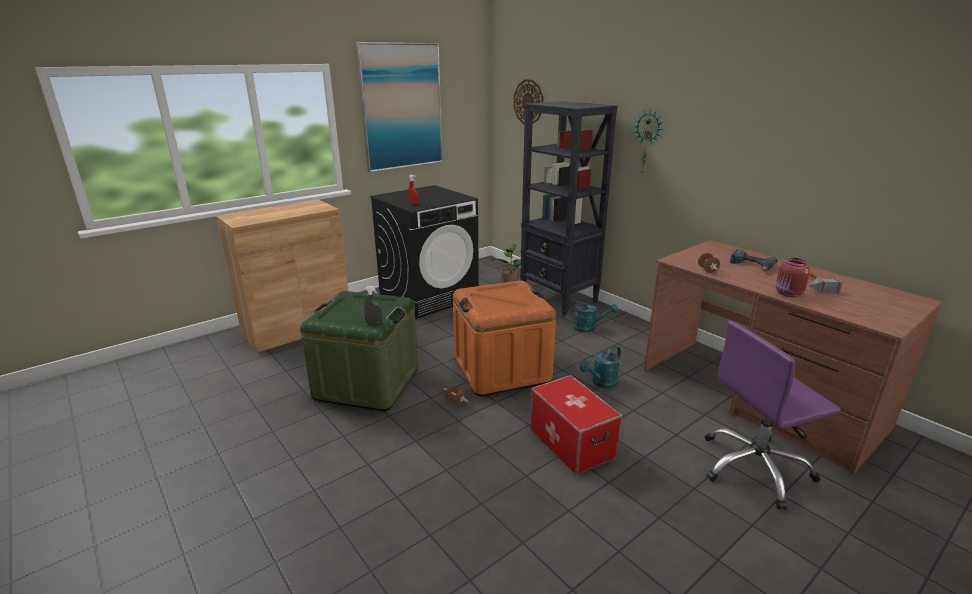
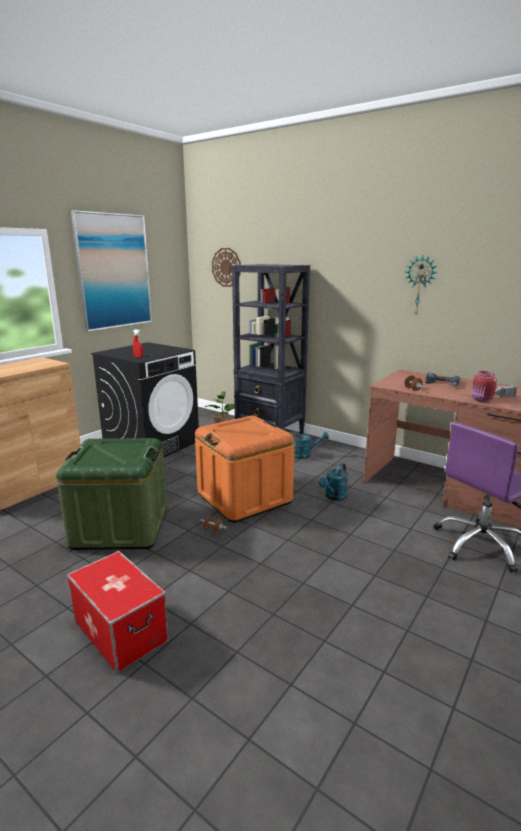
camera: 15 degrees left, 5 degrees down
(374, 322) = (134, 461): grey spray bottle -> none
(571, 443) = (330, 549): storage box -> storage box (120, 631)
(648, 142) = (339, 293): wall clock -> wall clock (420, 285)

